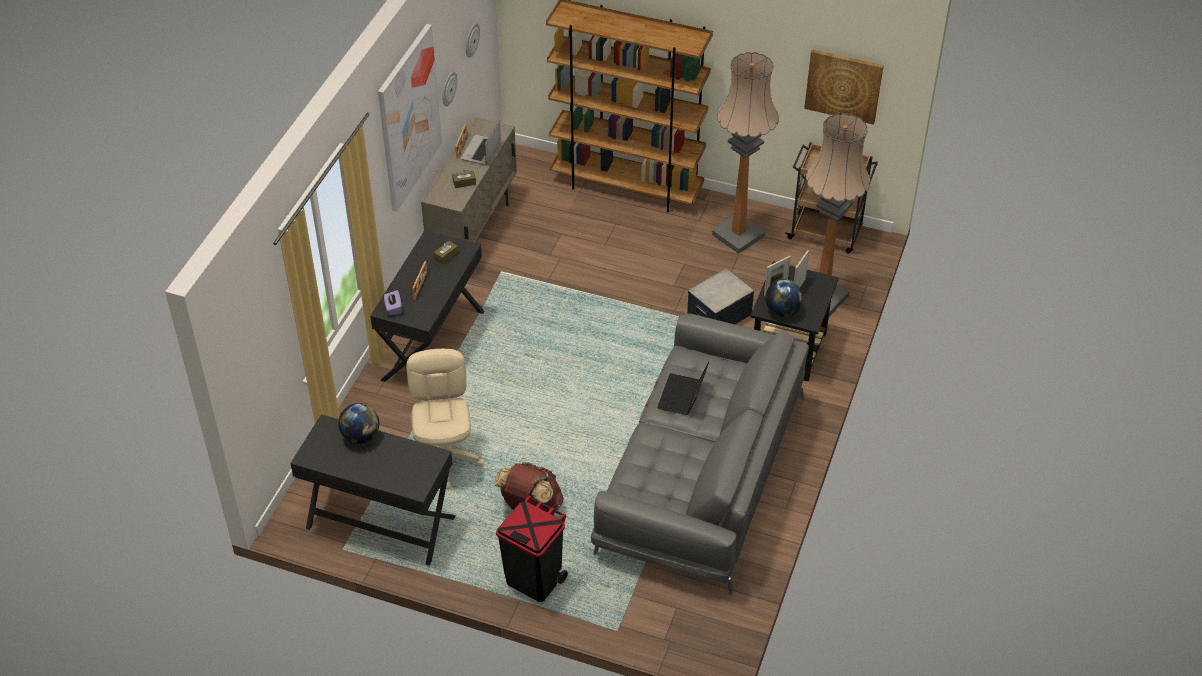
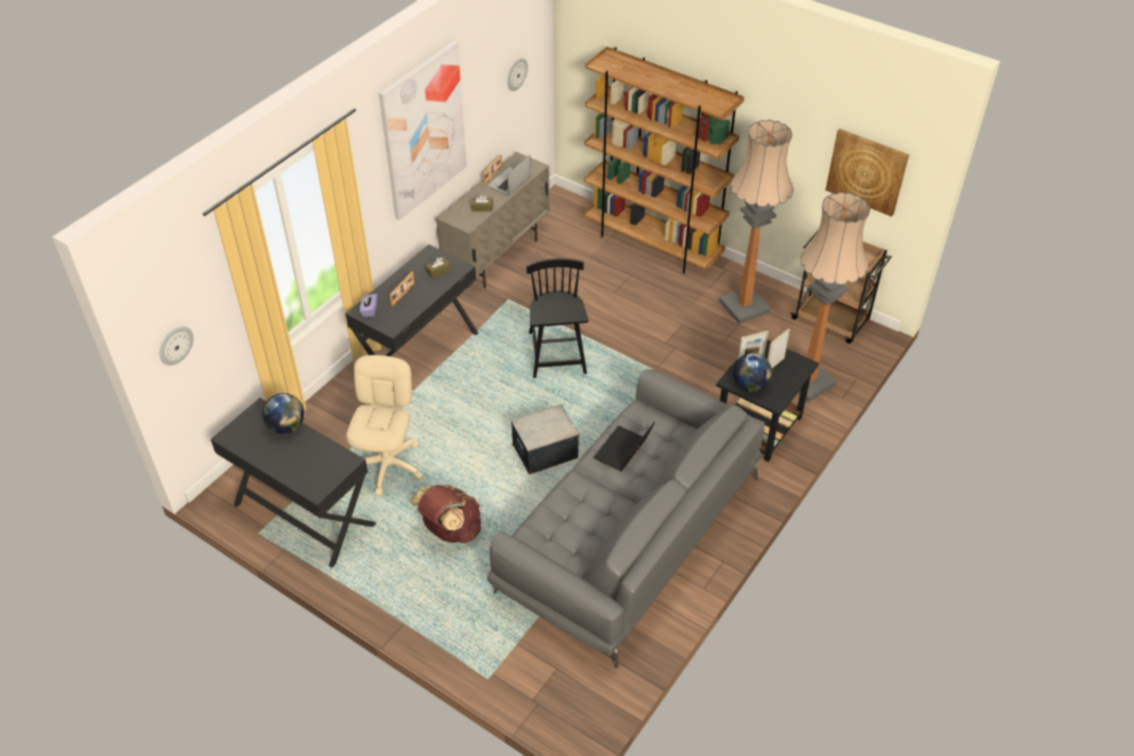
camera: 15 degrees right, 0 degrees up
(448, 88) = (481, 115): wall clock -> wall clock (175, 345)
(534, 580) = (426, 605): black trash can -> none
(571, 317) = (557, 354): none -> black chair
(718, 314) = (700, 378): storage box -> storage box (544, 451)

